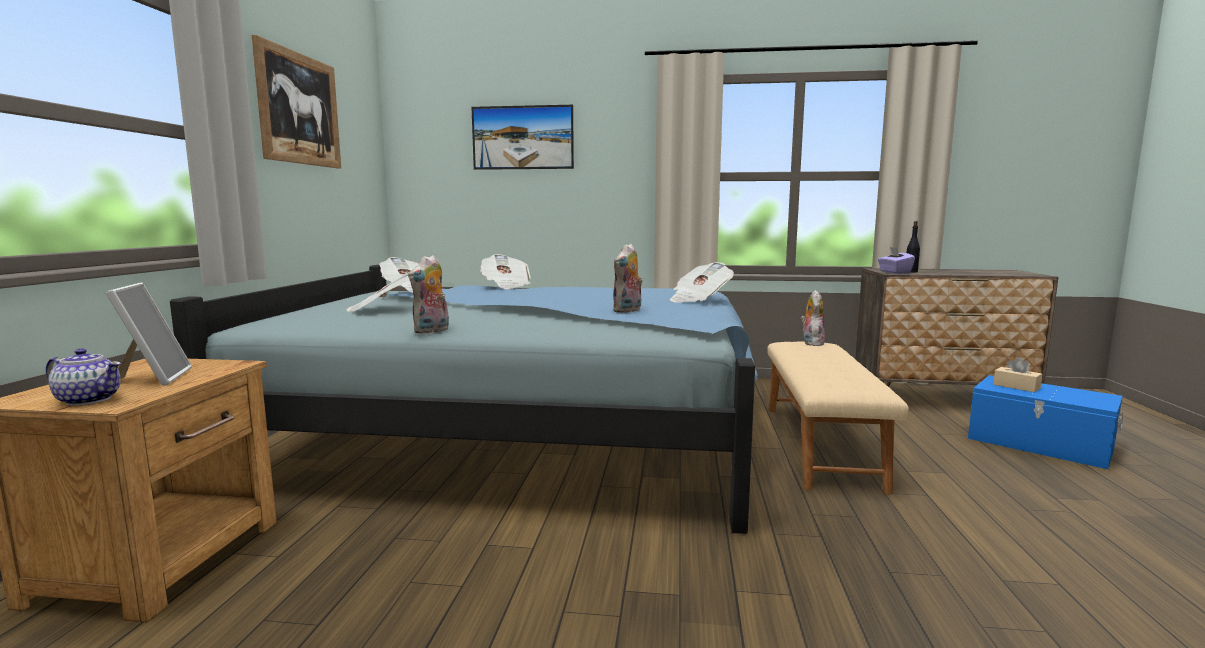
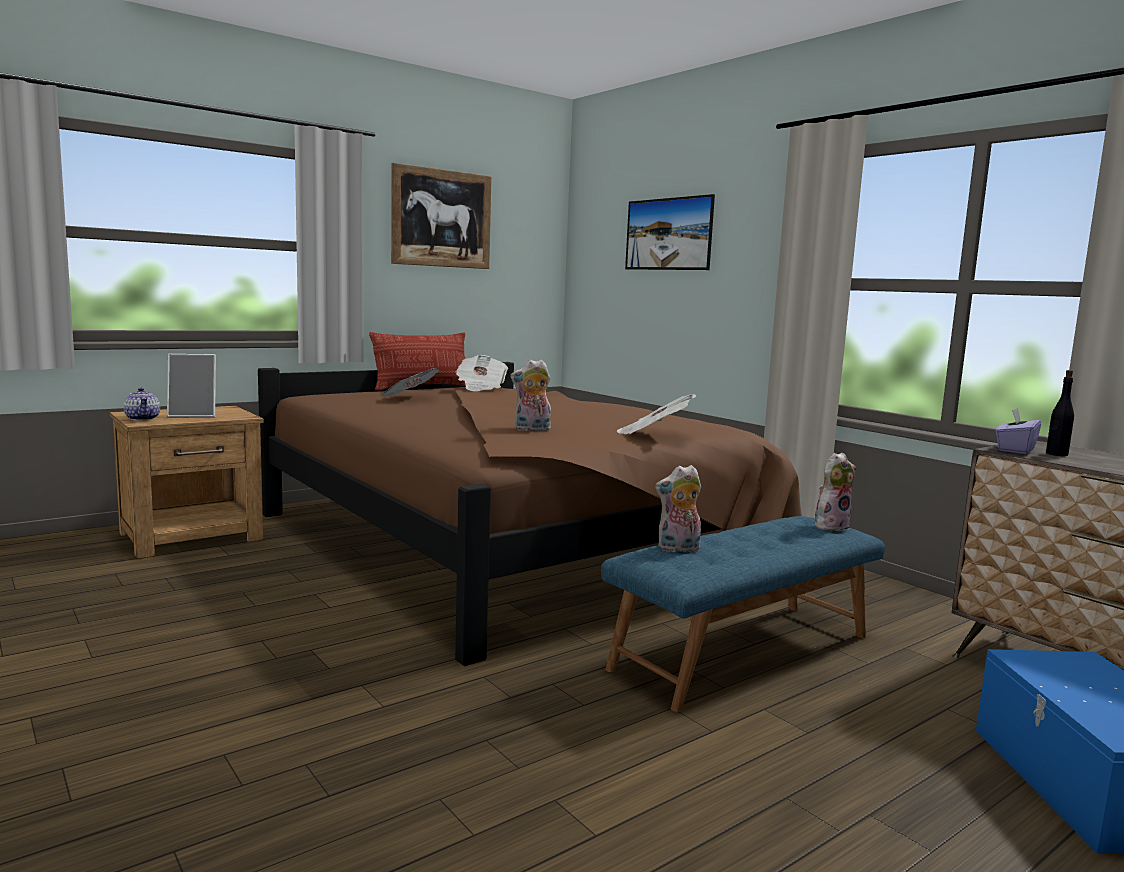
camera: 45 degrees right, 0 degrees up
(152, 378) = (193, 415): picture frame -> picture frame turned 45 degrees clockwise
(328, 300) = (422, 387): none -> pillow
(432, 331) = (365, 417): plush toy -> plush toy (678, 549)
(506, 286) = (572, 396): newspaper -> none
(528, 434) = (511, 545): blue bed -> brown bed
(818, 444) = (742, 651): beige bench -> blue bench
(1016, 386) = (1071, 673): beige tissue box -> none

